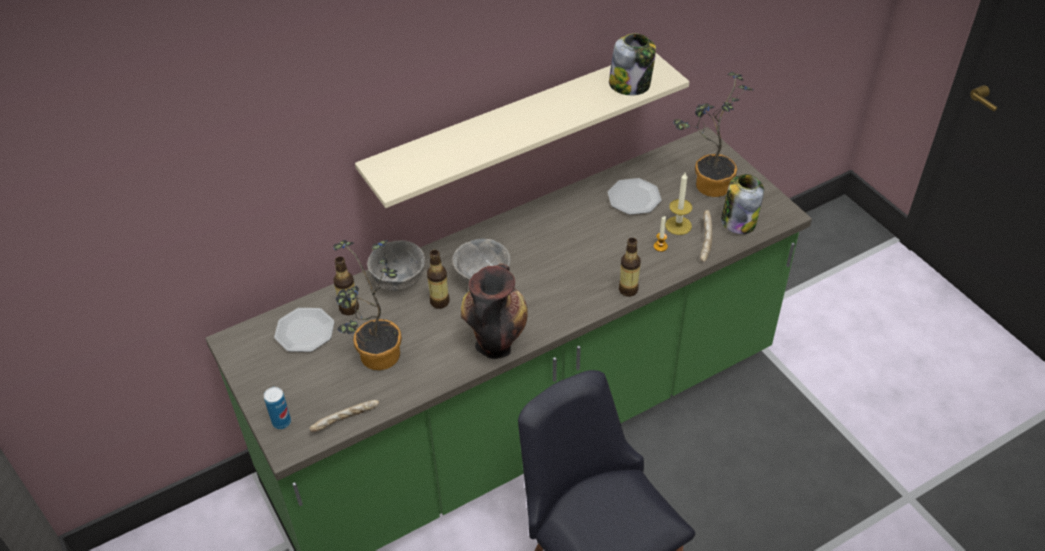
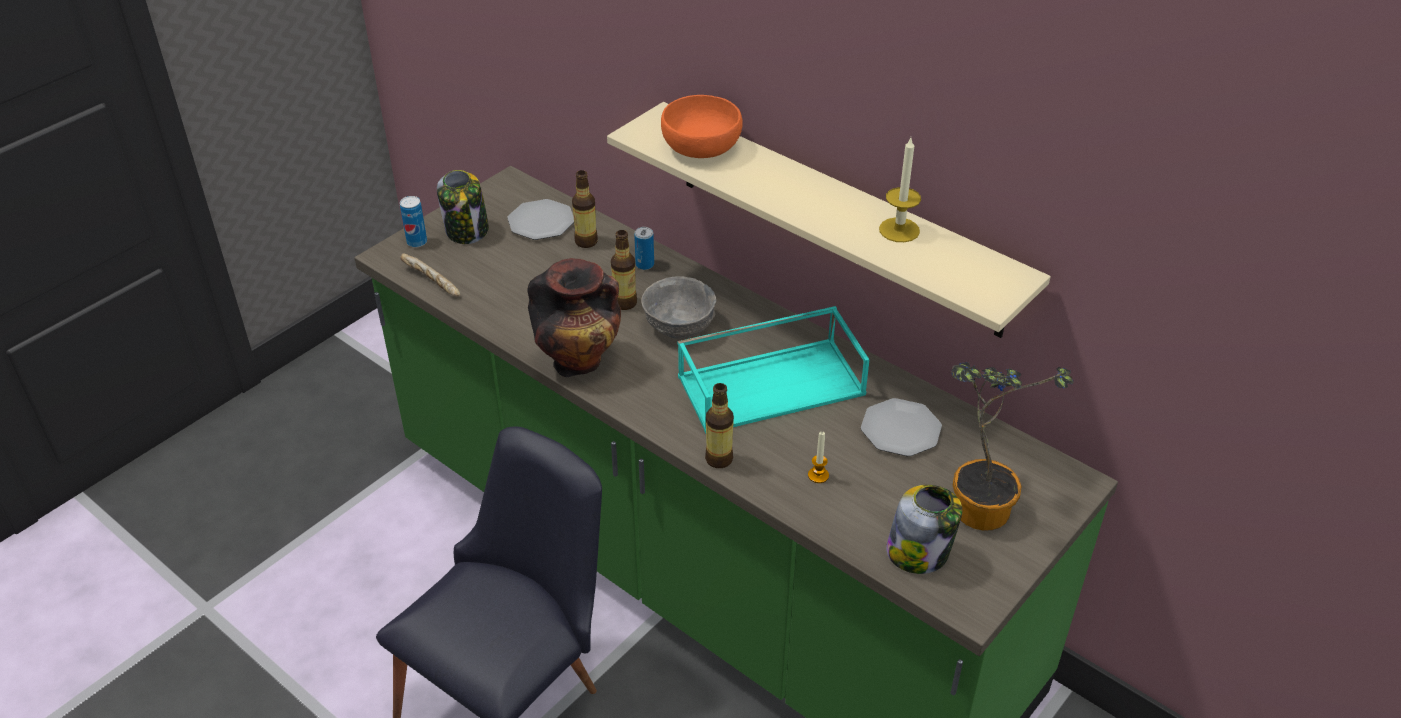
camera: 70 degrees right, 5 degrees down
(376, 359) = (520, 280): potted plant -> none
(399, 280) = (644, 264): grey bowl -> can
(431, 156) = (700, 146): none -> orange bowl
(566, 245) = (772, 384): none -> turquoise tray
(630, 85) = (948, 270): jar -> jar (467, 231)
(678, 225) = (871, 486): candle -> candle (899, 230)
(704, 240) = (856, 520): bread -> none

